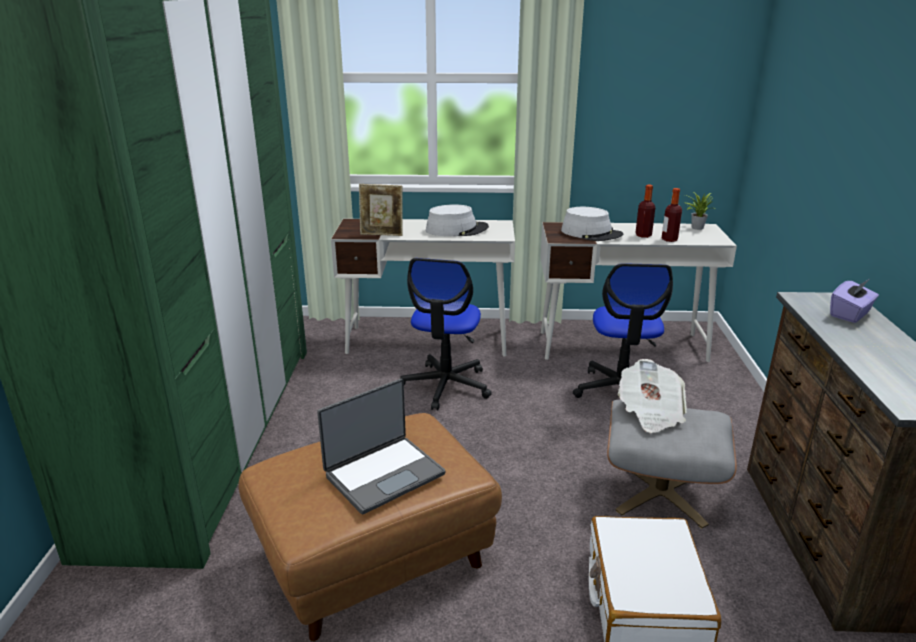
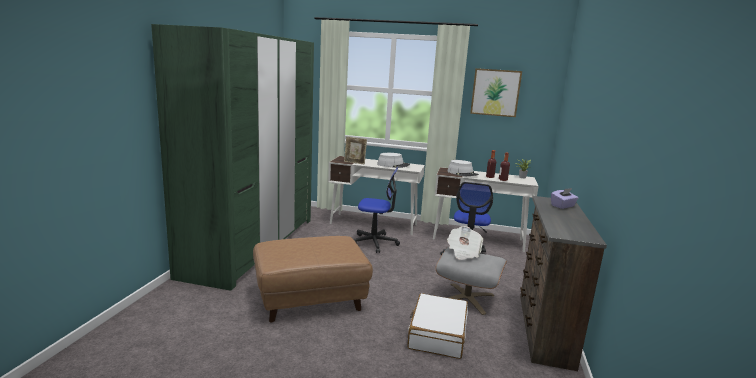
camera: 10 degrees right, 10 degrees down
(383, 474) = (317, 250): laptop -> none
(445, 386) = (374, 242): office chair -> office chair turned 105 degrees counterclockwise
(638, 67) = (495, 92): none -> picture

